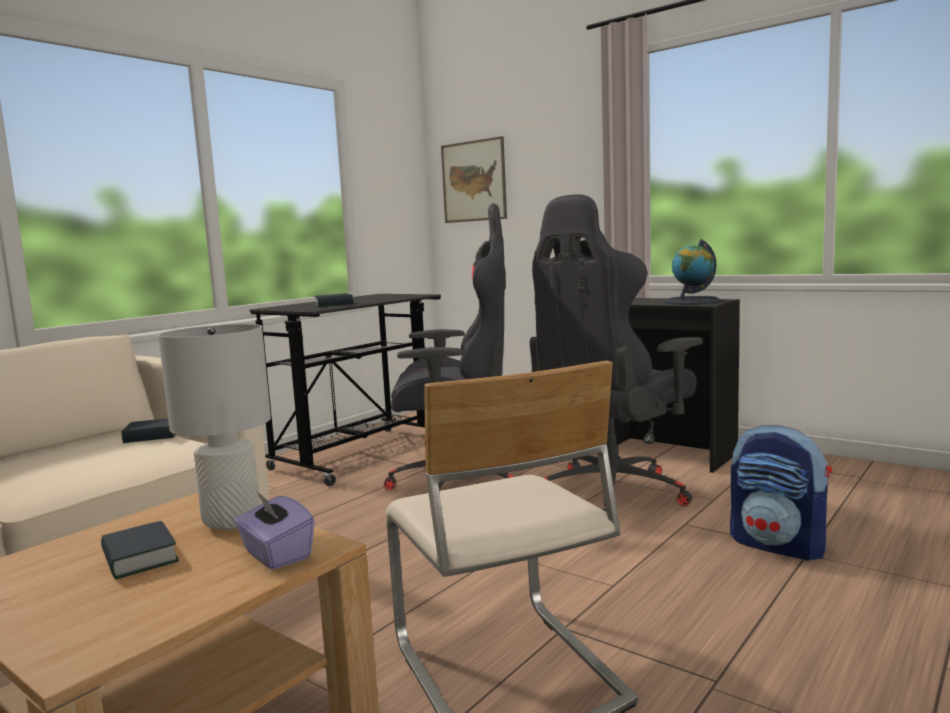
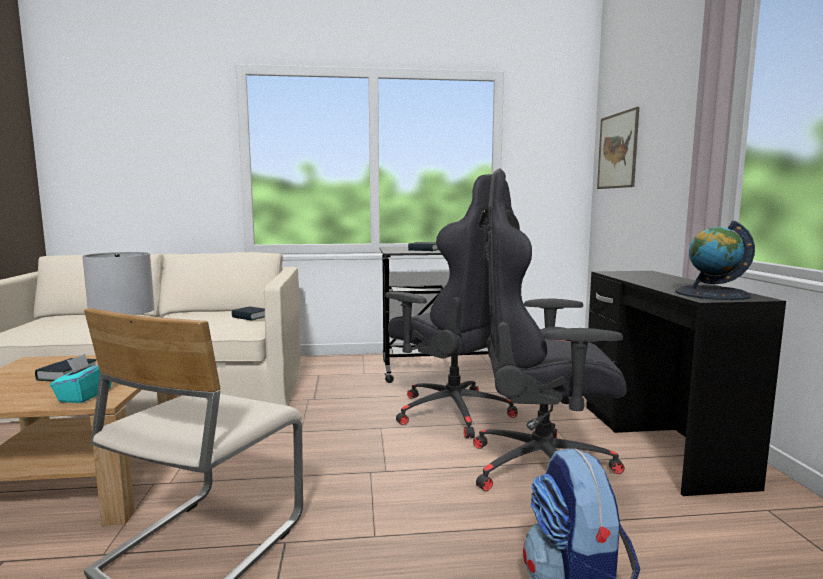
camera: 45 degrees right, 0 degrees up
(276, 554) = (84, 395): purple tissue box -> turquoise tissue box

